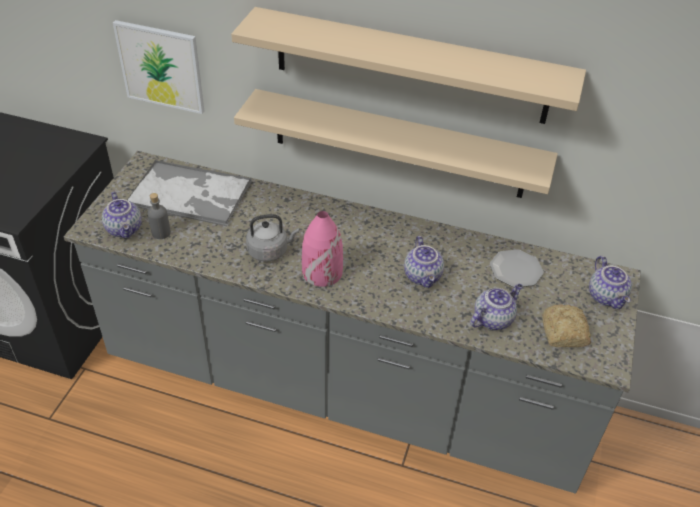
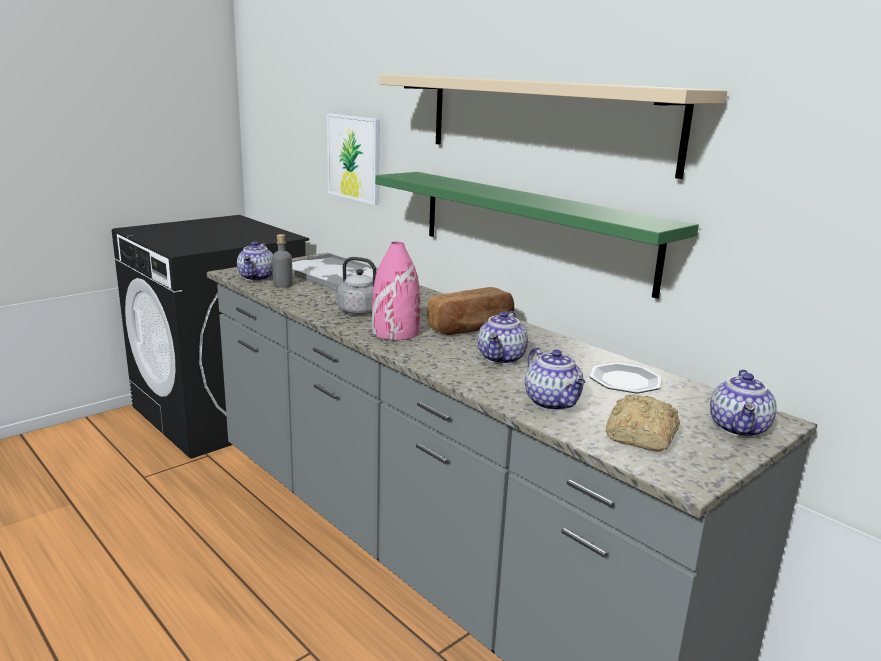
camera: 30 degrees right, 25 degrees down
(370, 240) = (472, 328): none -> bread
(398, 144) = (531, 228): beige shelf -> green shelf
(493, 319) = (553, 403): teapot -> teapot turned 75 degrees clockwise

